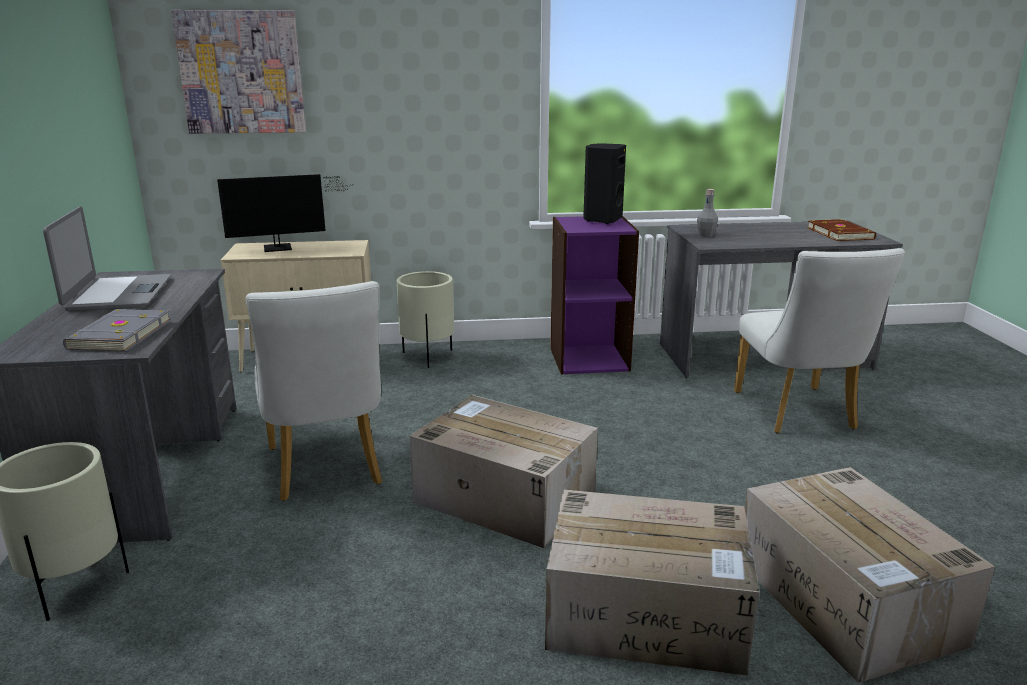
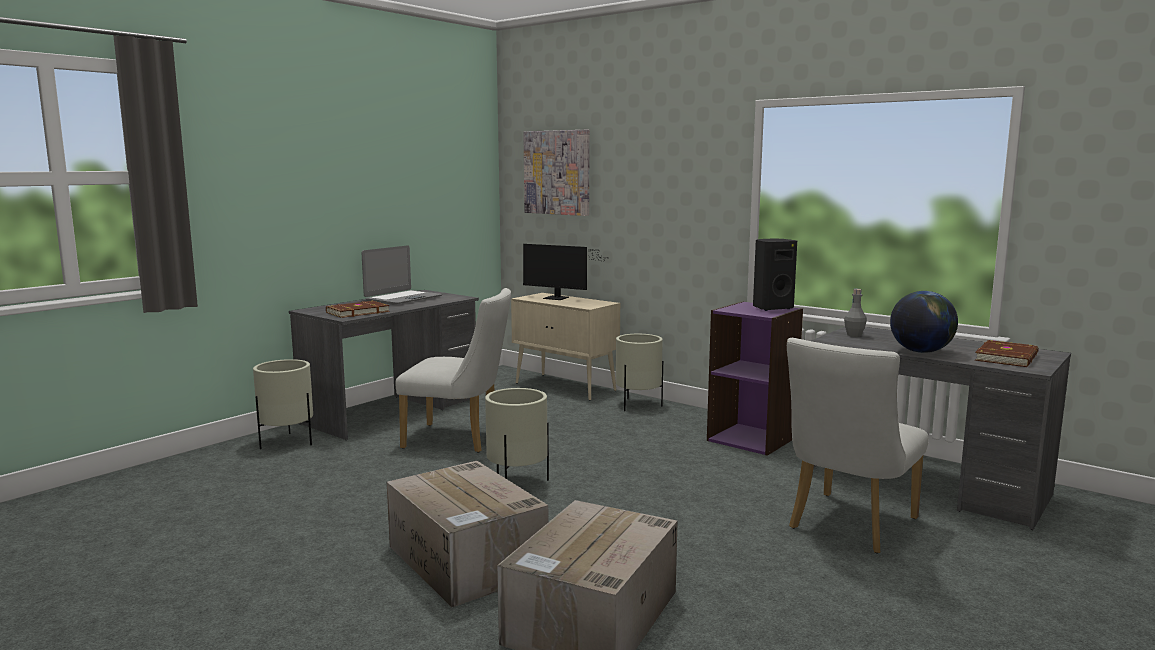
camera: 45 degrees right, 10 degrees down
(118, 335) = (357, 312): grey book -> brown book
(326, 471) = (460, 439): white chair -> white chair turned 105 degrees counterclockwise
(502, 496) = (517, 483): cardboard box -> beige planter
(788, 241) = (921, 351): none -> globe

